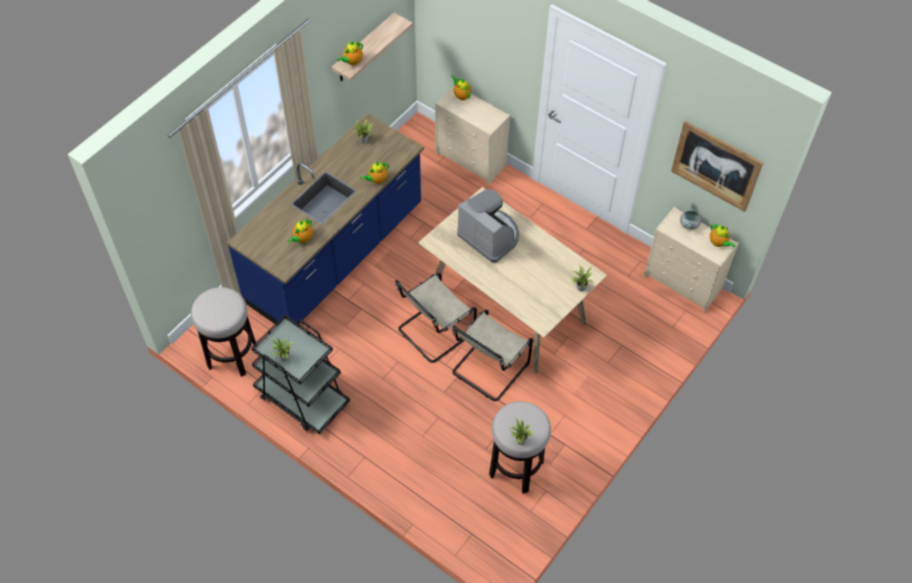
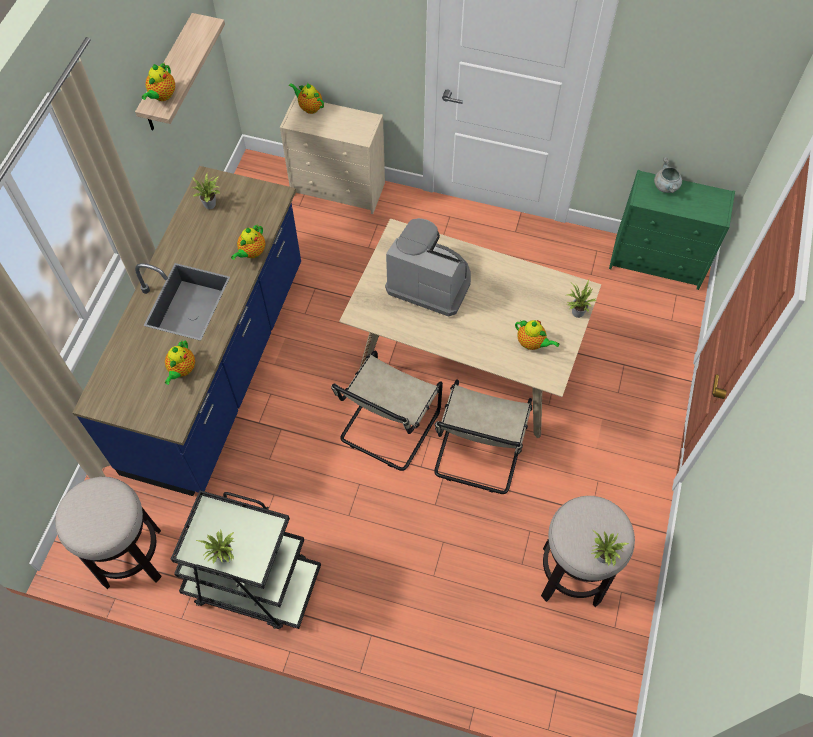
camera: 20 degrees left, 5 degrees up
(683, 283) = (658, 262): beige dresser -> green dresser
(716, 166) = (705, 96): picture -> none
(718, 243) = (712, 199): teapot -> teapot (532, 343)

